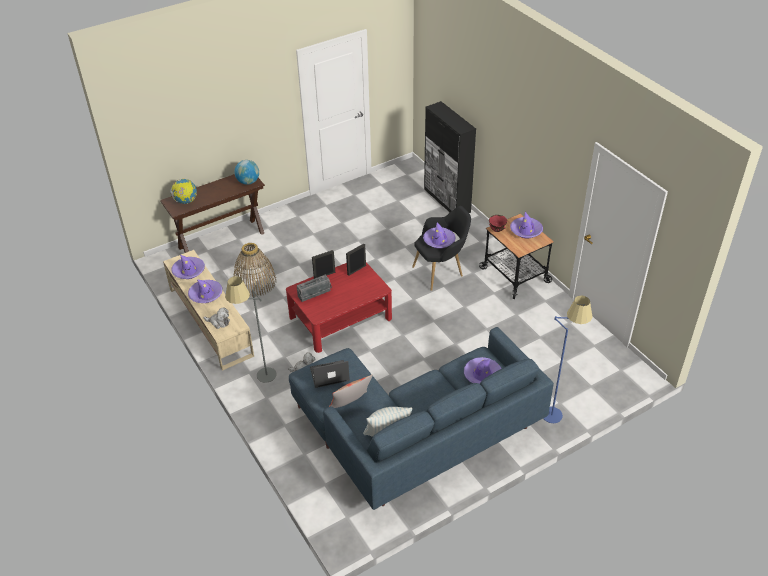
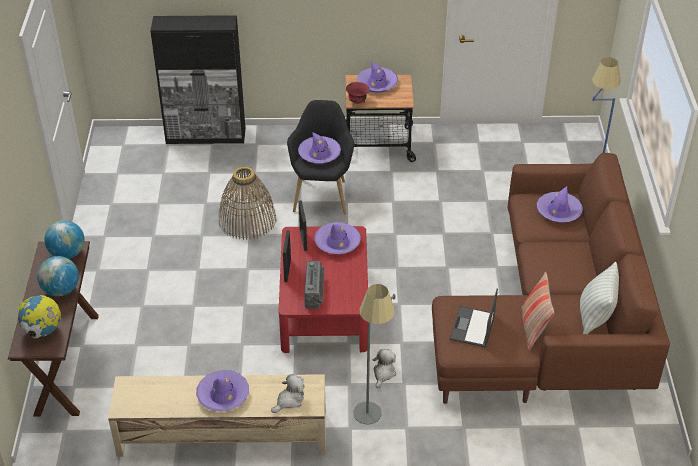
camera: 60 degrees left, 0 degrees up
(189, 271) = (157, 396): purple hat -> purple hat (337, 242)
(219, 193) = (61, 290): none -> globe
(255, 282) = (187, 360): basket -> basket (247, 220)
(414, 435) = (553, 322): blue sofa -> brown sofa

